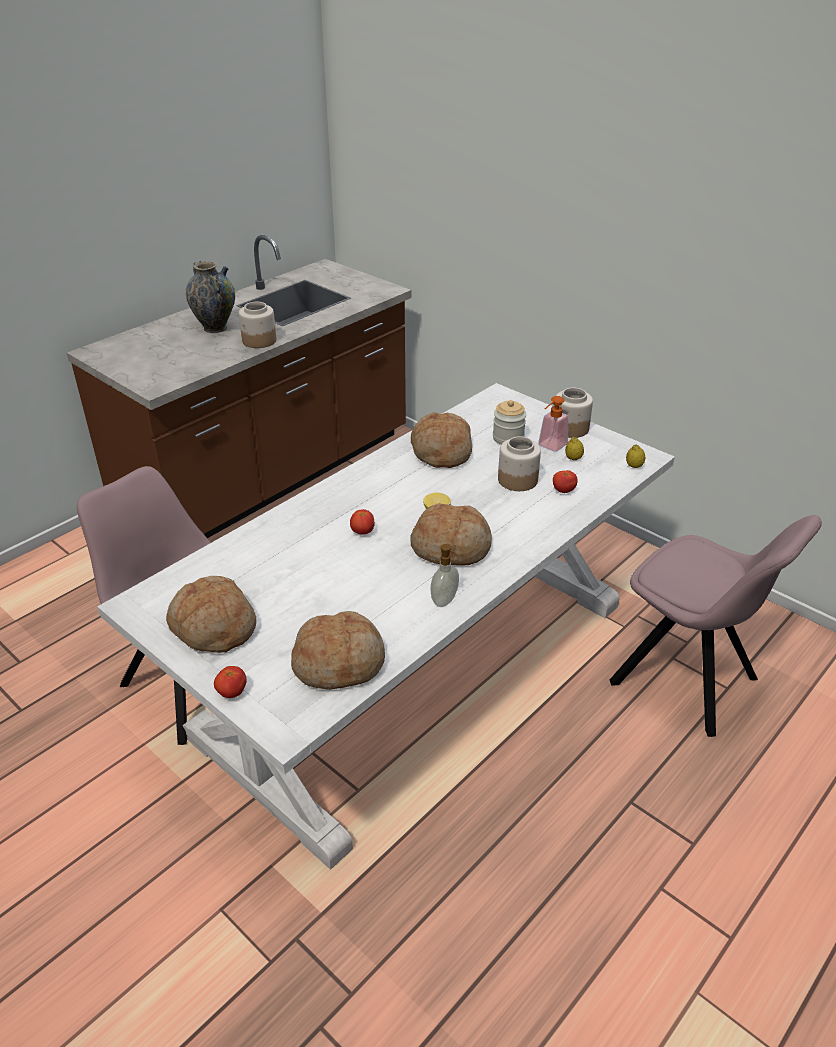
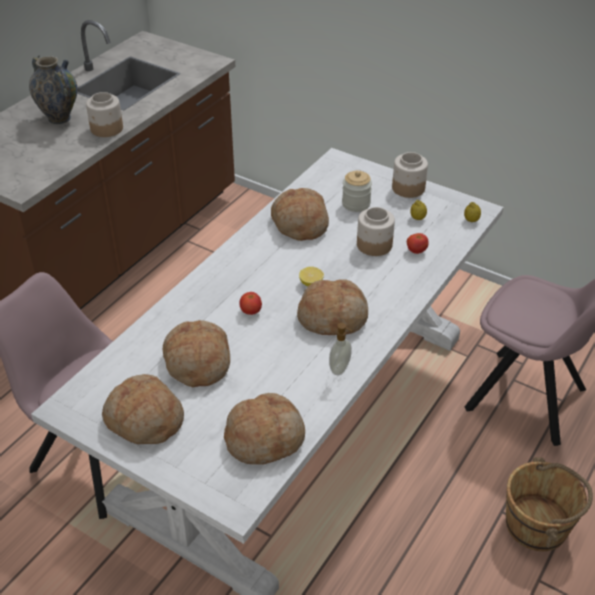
camera: 10 degrees left, 5 degrees up
(232, 692) = (180, 478): tomato -> none
(288, 576) = (197, 362): none -> bread
(549, 447) = (394, 209): soap dispenser -> none
(672, 823) = (538, 525): none -> brown bucket

